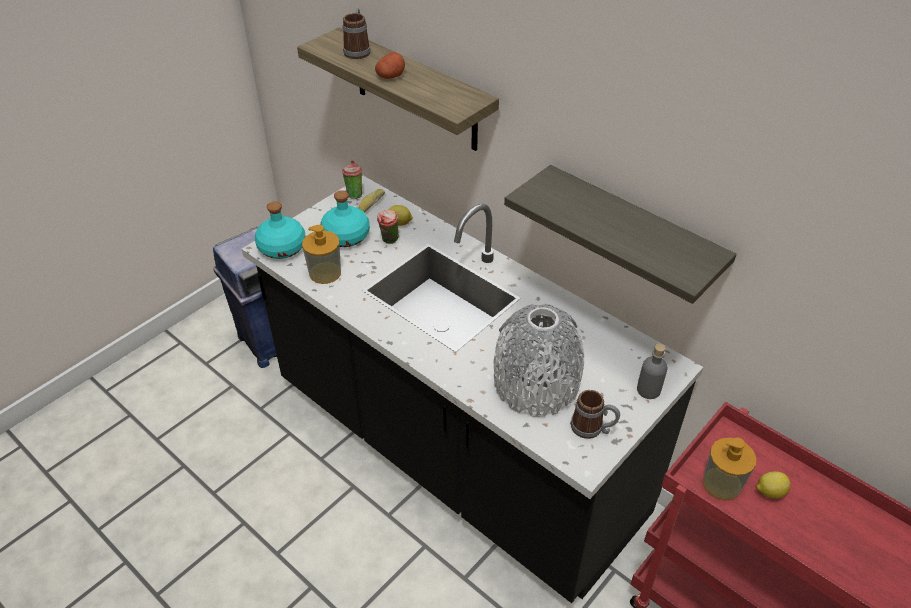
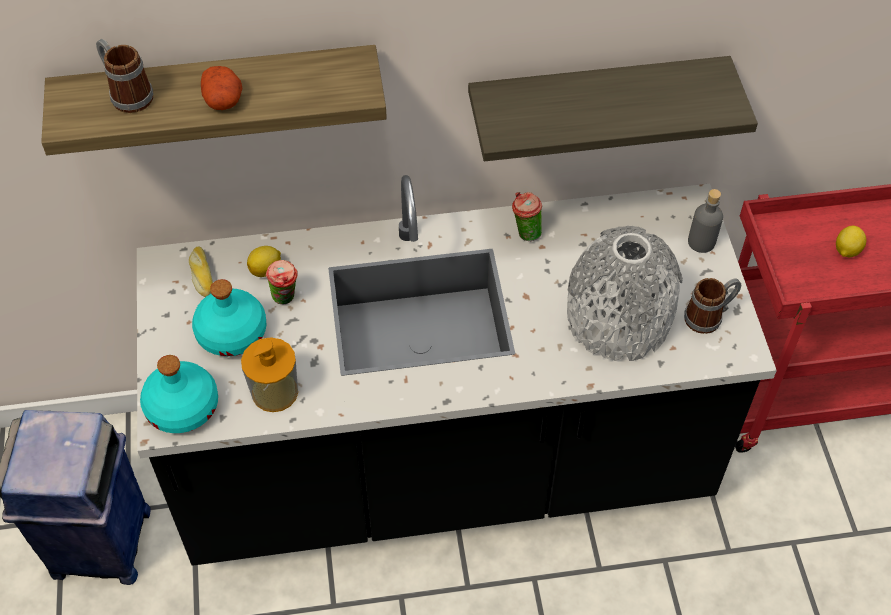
camera: 50 degrees left, 10 degrees up
(354, 194) = (163, 278): cup -> cup (525, 233)
(722, 484) = (812, 275): soap dispenser -> none

